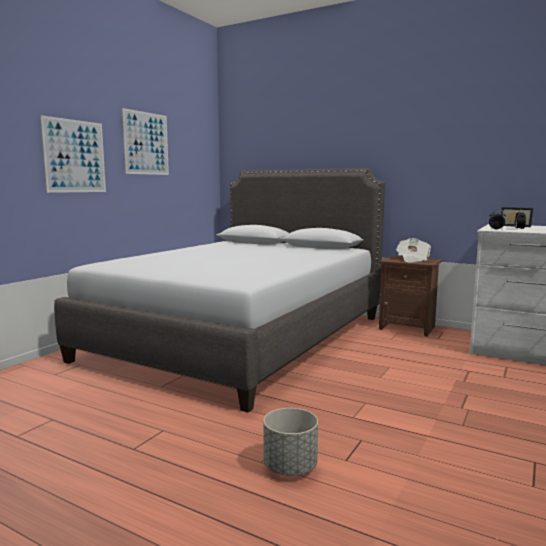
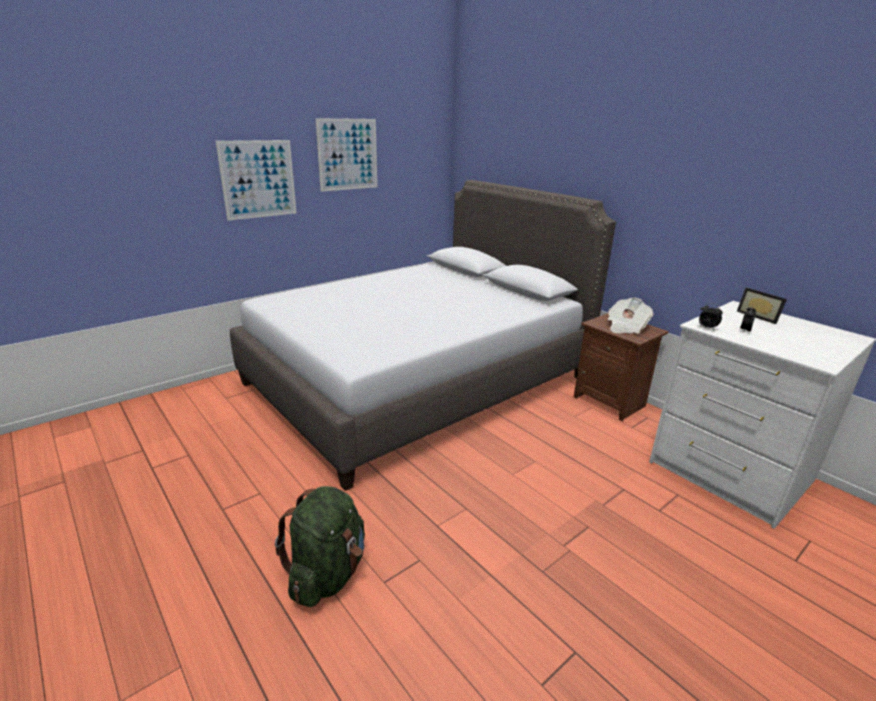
camera: 20 degrees right, 15 degrees up
(290, 467) = (328, 574): grey planter -> green backpack

